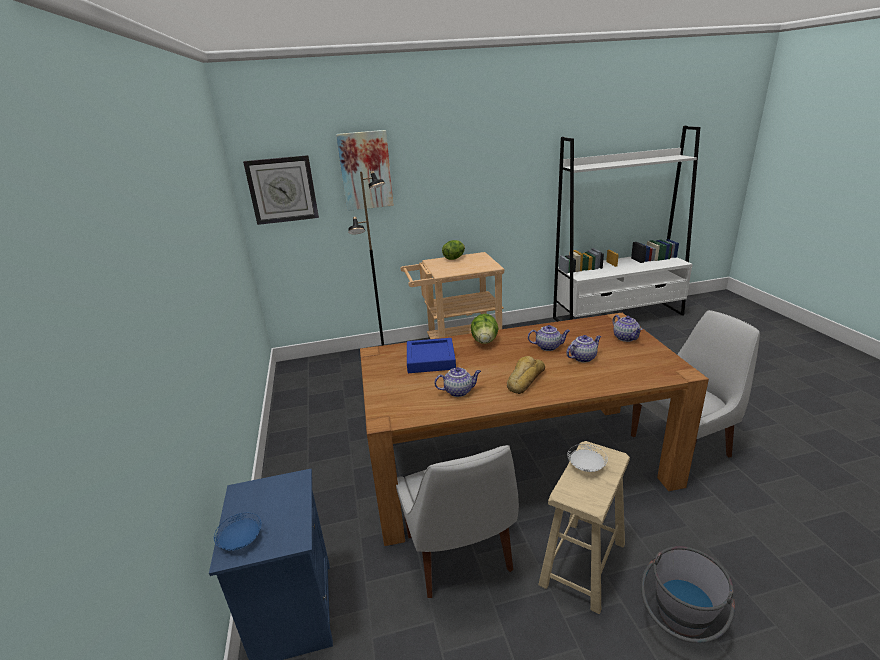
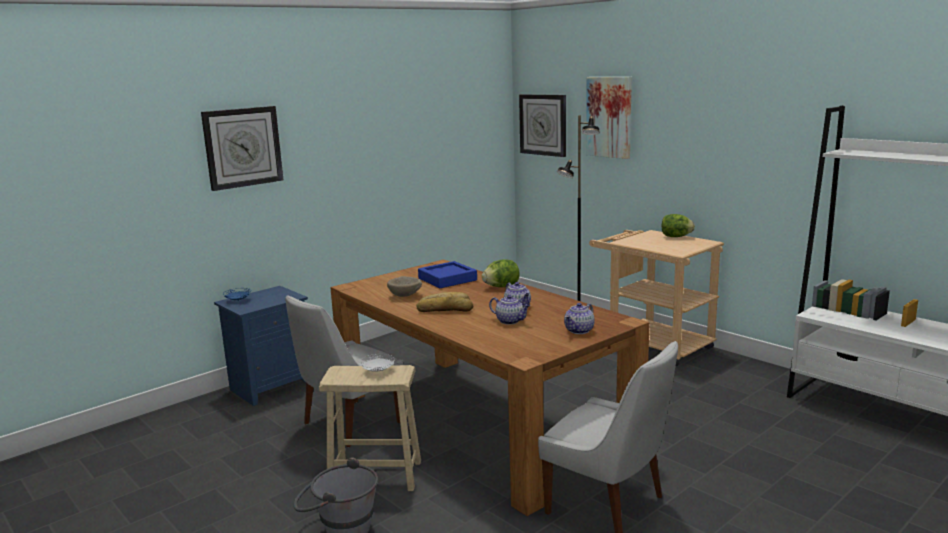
camera: 60 degrees right, 10 degrees down
(139, 301) = (242, 147): none -> wall clock
(459, 391) = (406, 296): teapot -> beige bowl

